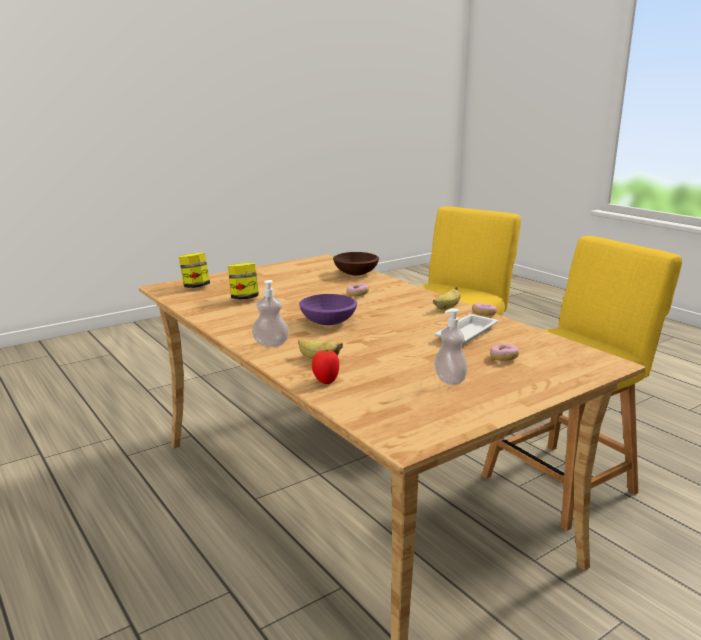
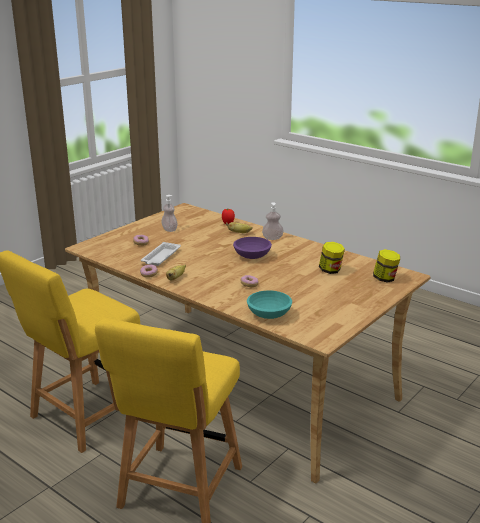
camera: 165 degrees right, 5 degrees up
(355, 273) = (269, 314): brown bowl -> turquoise bowl

